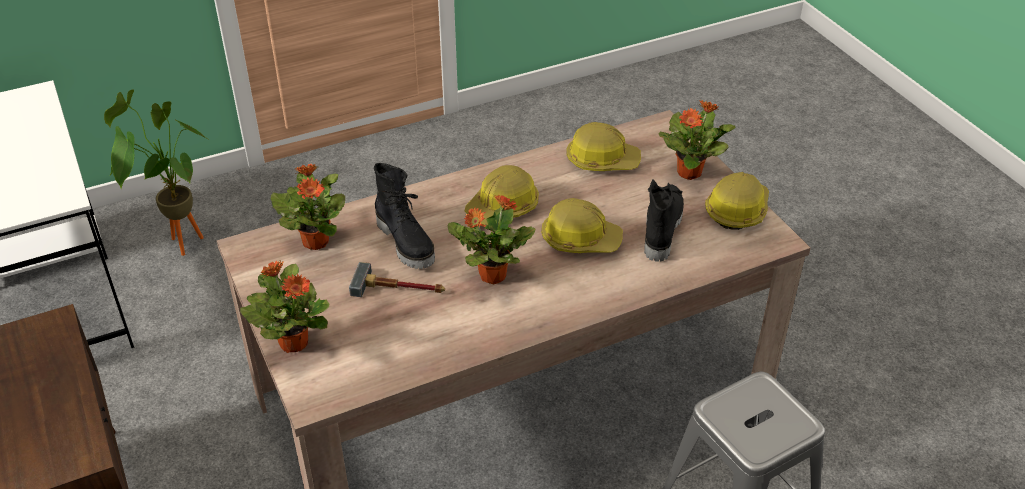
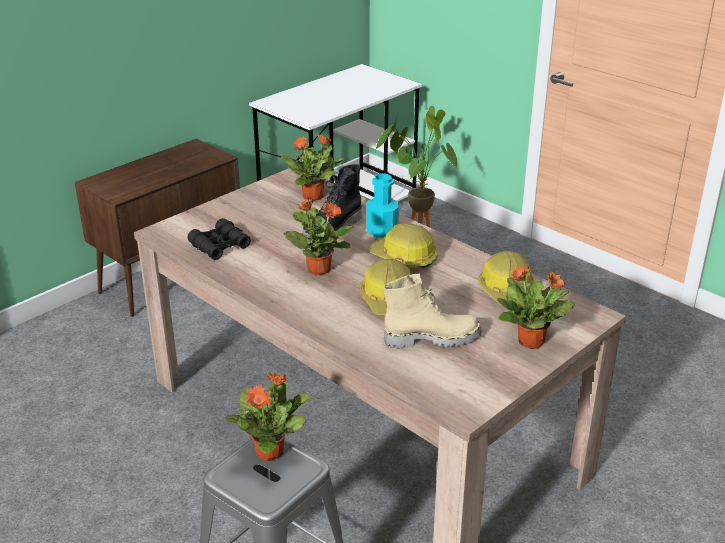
camera: 70 degrees right, 10 degrees down
(293, 342) = (210, 212): potted plant -> potted plant (270, 451)
(389, 347) = (220, 246): none -> black binoculars
(399, 288) = (282, 236): hammer -> none
(436, 208) = (382, 231): none -> turquoise bottle
(660, 229) = (431, 338): black boot -> beige boot
(737, 210) = (494, 378): hard hat -> none

